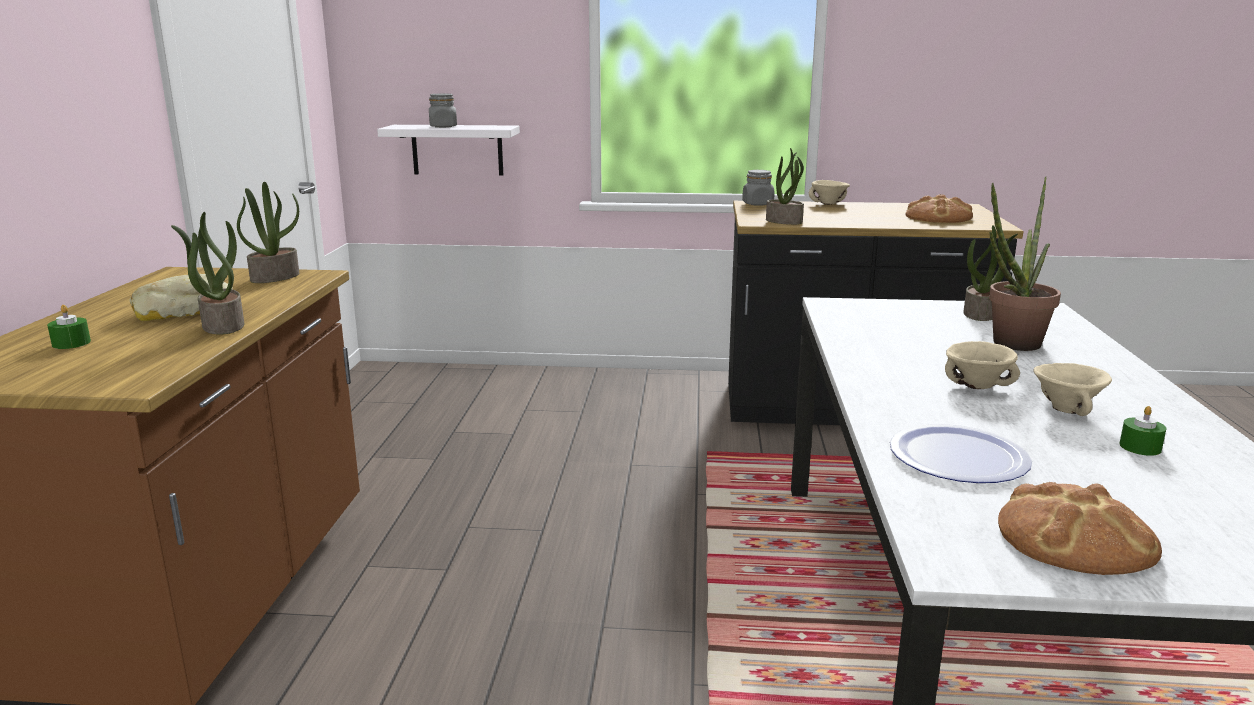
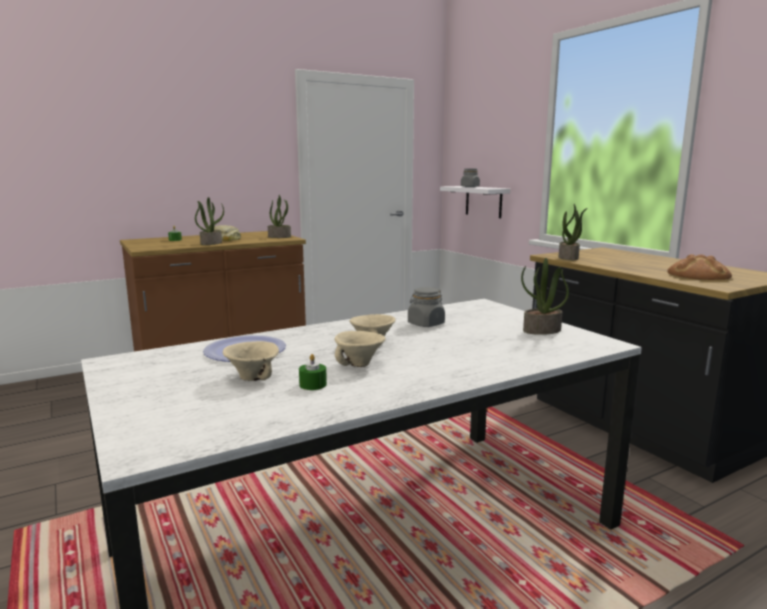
camera: 55 degrees right, 5 degrees down
(758, 204) = (605, 250): grey jar -> grey jar (425, 324)
(828, 204) = (657, 257): beige bowl -> beige bowl (251, 378)
(1010, 345) = (478, 343): potted plant -> none
(1074, 538) = (154, 379): bread -> none

